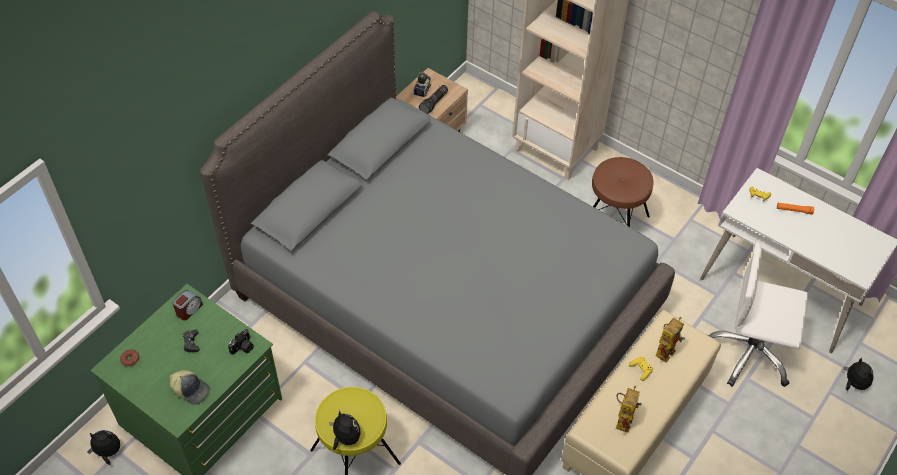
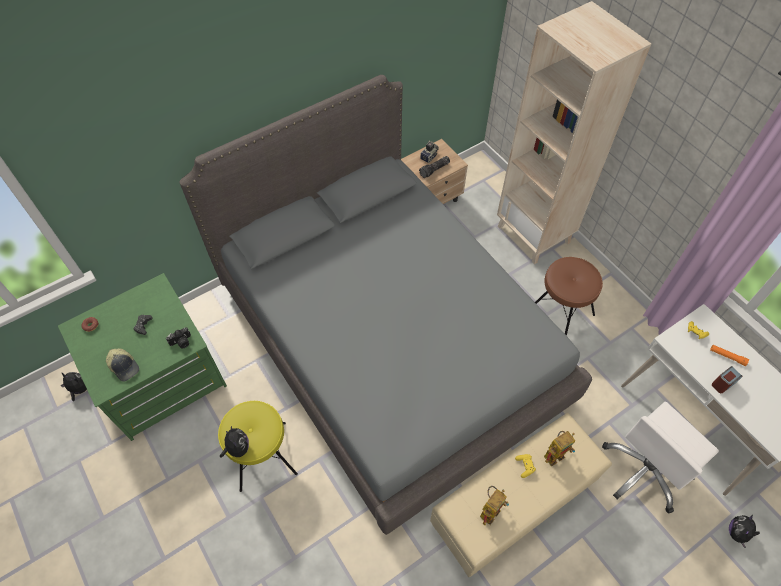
camera: 20 degrees right, 5 degrees up
(189, 310) = (154, 296): alarm clock -> alarm clock (723, 383)
(750, 352) = (644, 470): white office chair -> white office chair turned 75 degrees counterclockwise
(854, 383) = (737, 533): plush toy -> plush toy turned 150 degrees counterclockwise

